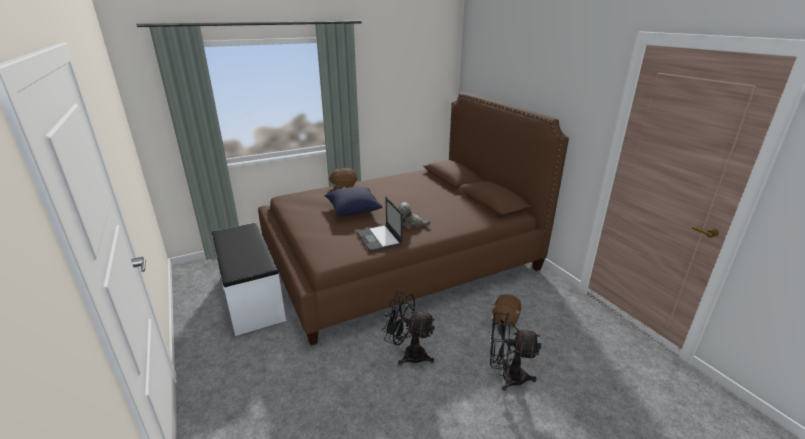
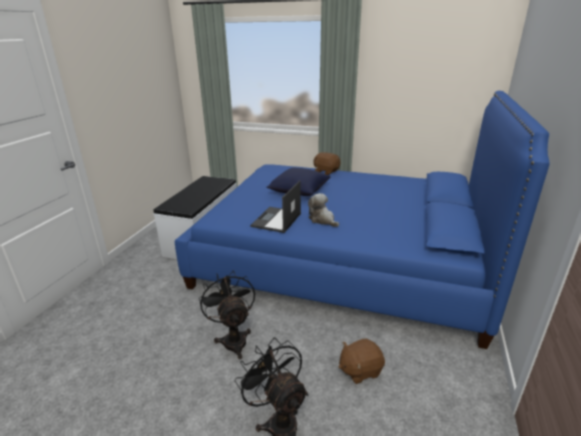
camera: 45 degrees right, 0 degrees up
(399, 257) = (342, 258): brown bed -> blue bed

